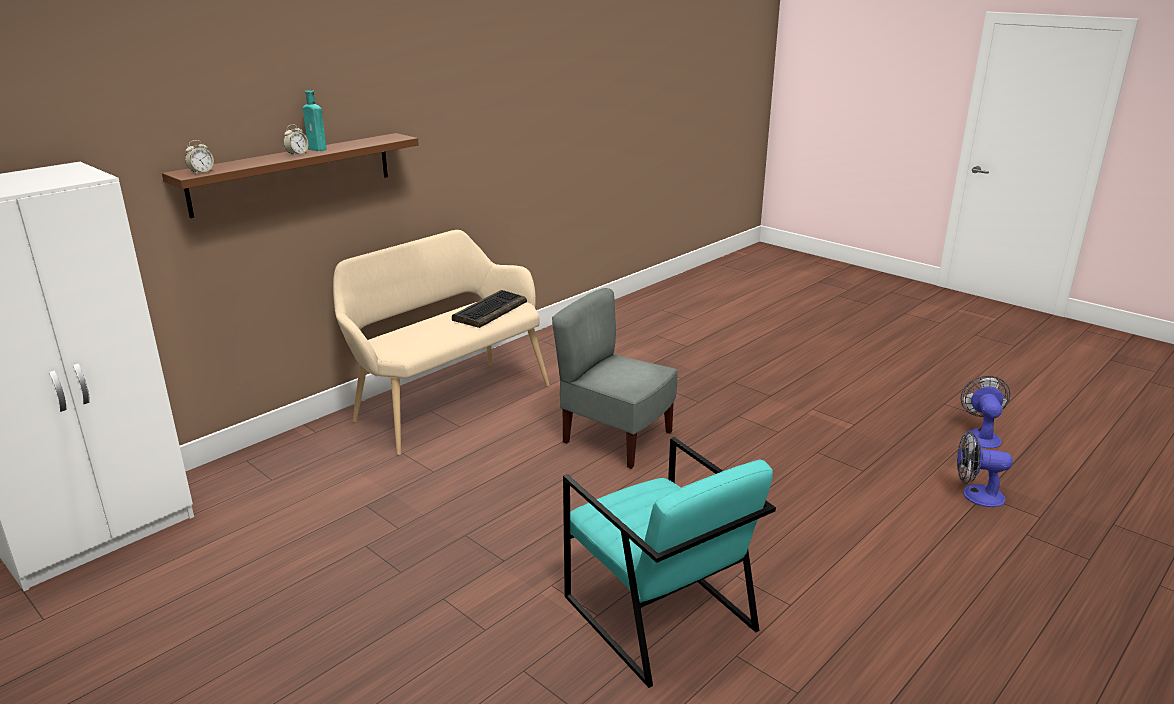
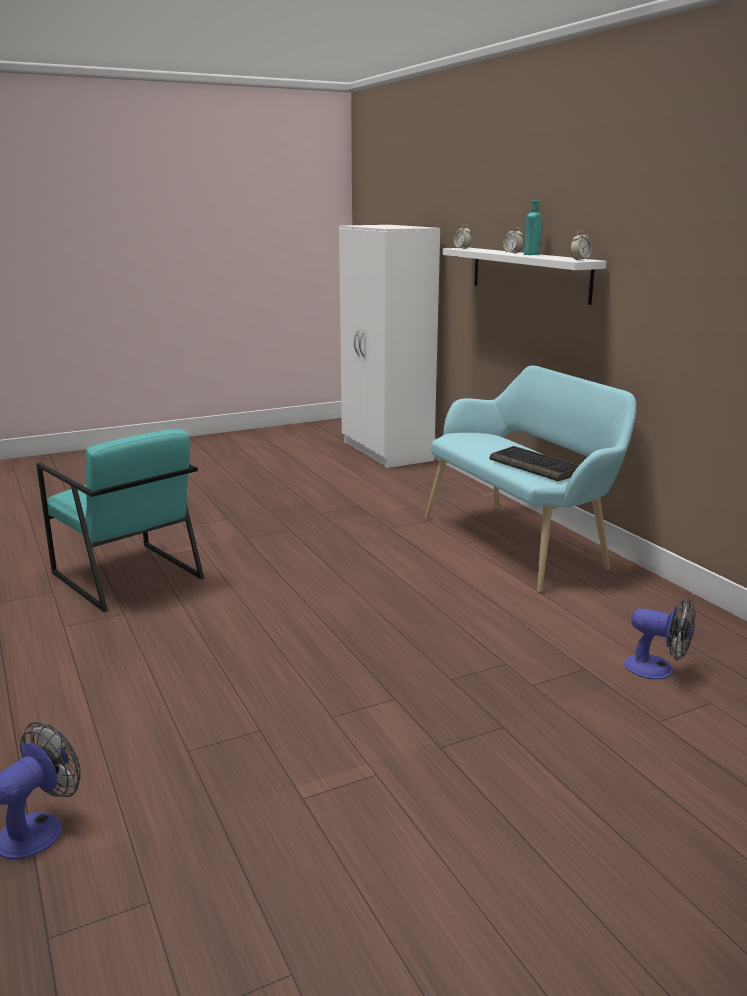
camera: 110 degrees right, 5 degrees down
(293, 173) = (529, 274): brown shelf -> white shelf
(396, 137) = (580, 260): none -> alarm clock
(446, 401) = (520, 542): beige bench -> turquoise bench
(616, 439) = (390, 607): grey chair -> none
(658, 613) = (126, 576): turquoise armchair -> turquoise armchair turned 120 degrees counterclockwise
(981, 435) = (150, 951): fan -> fan (657, 669)

